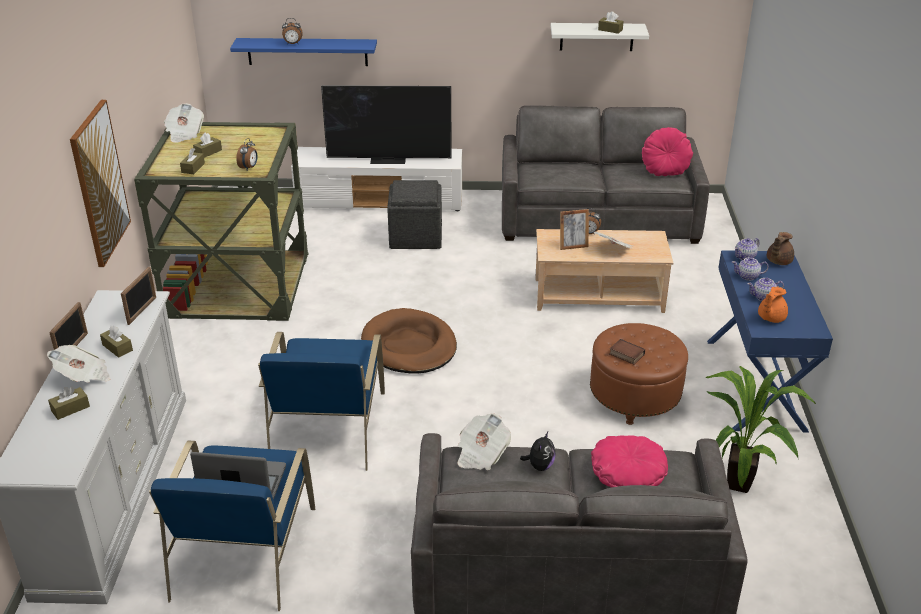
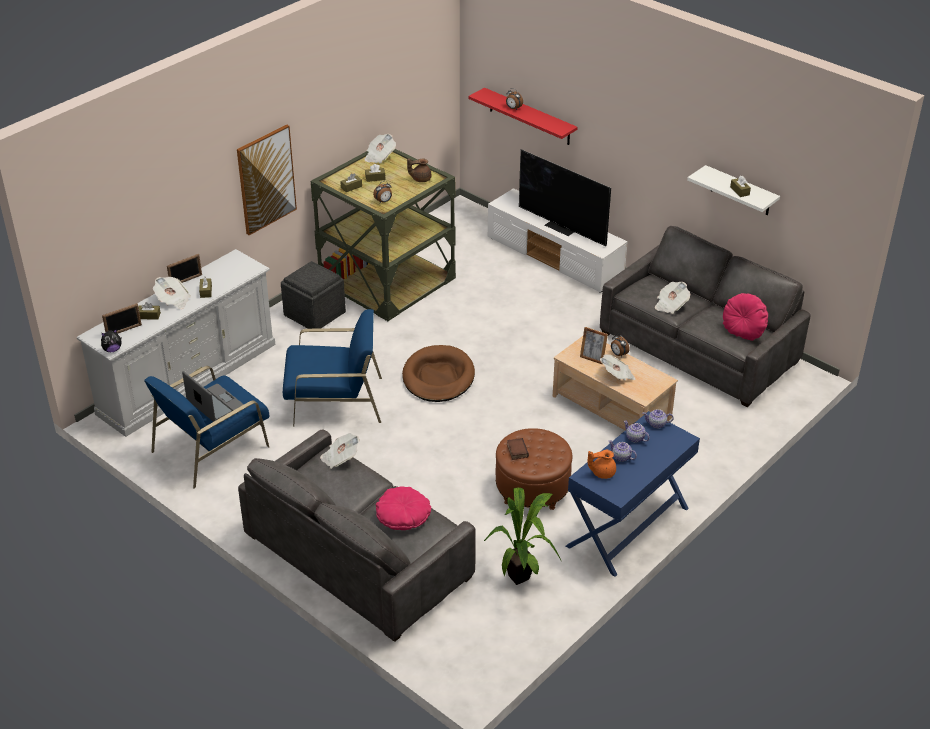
camera: 40 degrees right, 5 degrees up
(142, 310) = (242, 274): picture frame -> picture frame (124, 331)
(307, 51) = (529, 117): blue shelf -> red shelf
(328, 424) = (332, 401): blue armchair -> blue armchair turned 135 degrees counterclockwise
(416, 236) = (543, 299): grey ottoman -> grey ottoman (315, 314)
(539, 466) = (361, 483): plush toy -> plush toy (112, 350)
(579, 176) = (670, 305): none -> newspaper
(778, 261) = (675, 439): brown teapot -> brown teapot (420, 179)

